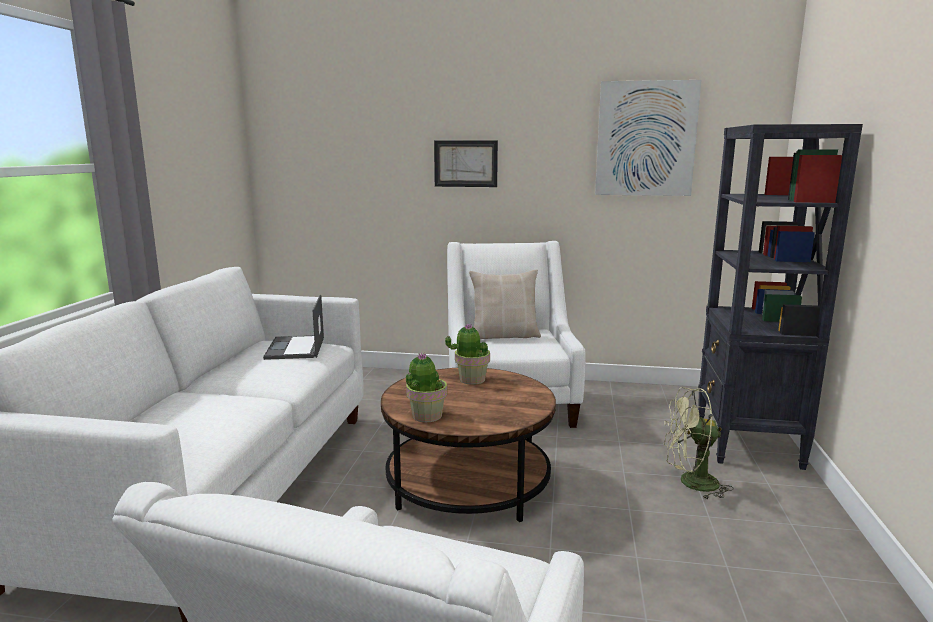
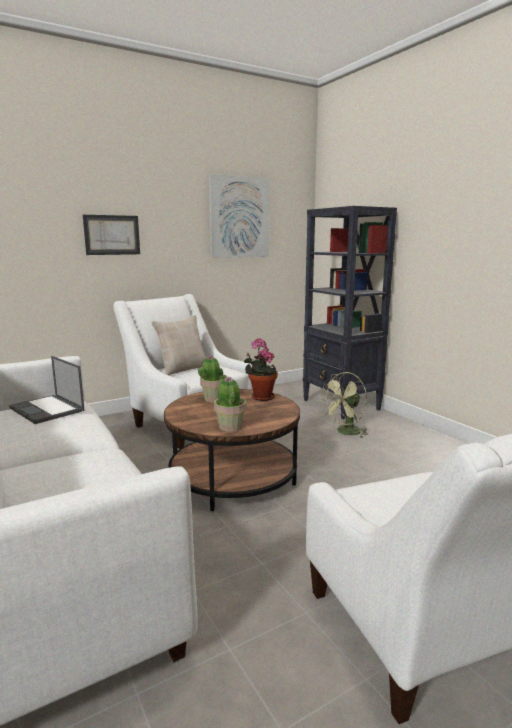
camera: 40 degrees left, 0 degrees up
(525, 392) = (261, 397): none -> potted plant

